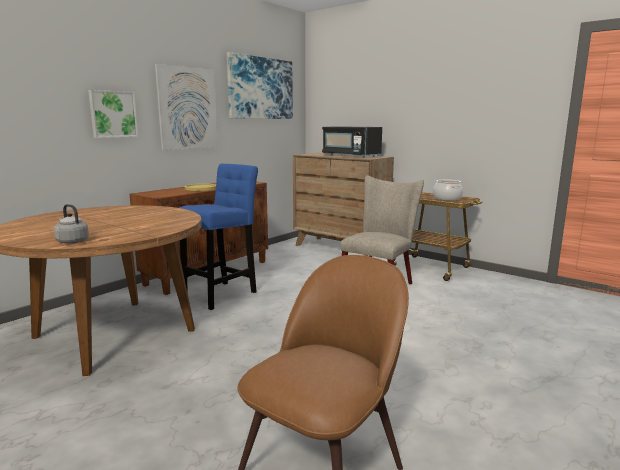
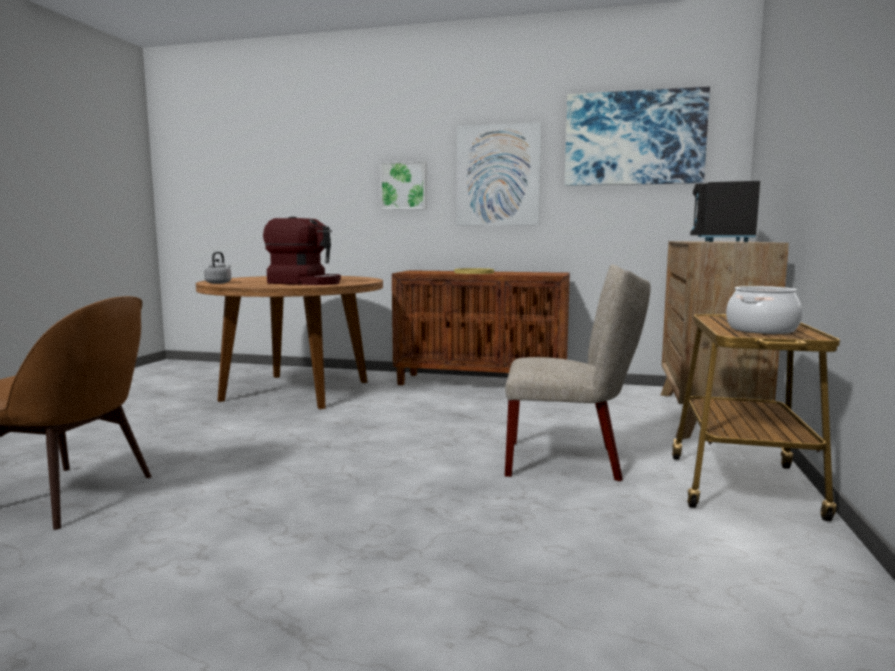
camera: 65 degrees right, 5 degrees down
(144, 221) = (305, 283): none -> coffee machine
(223, 294) = (424, 400): blue stool -> none

